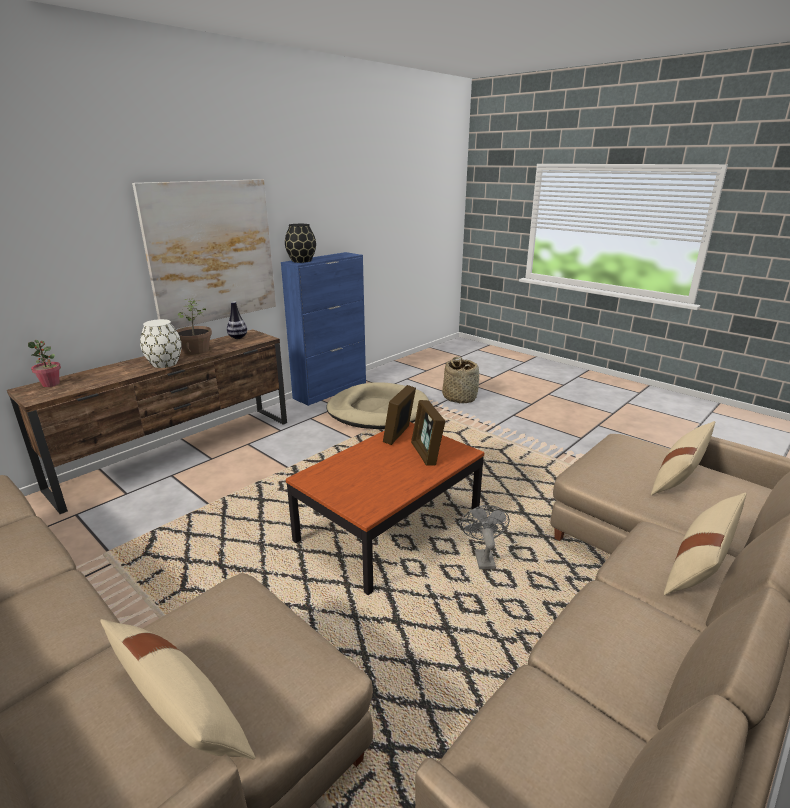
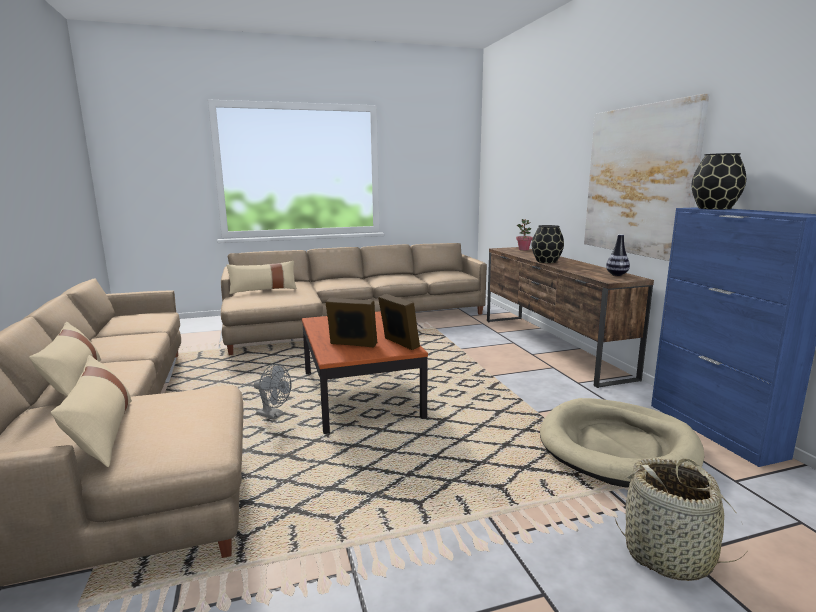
camera: 120 degrees right, 10 degrees down
(165, 363) = (546, 261): white vase -> black vase
(195, 350) = (579, 266): potted plant -> none

